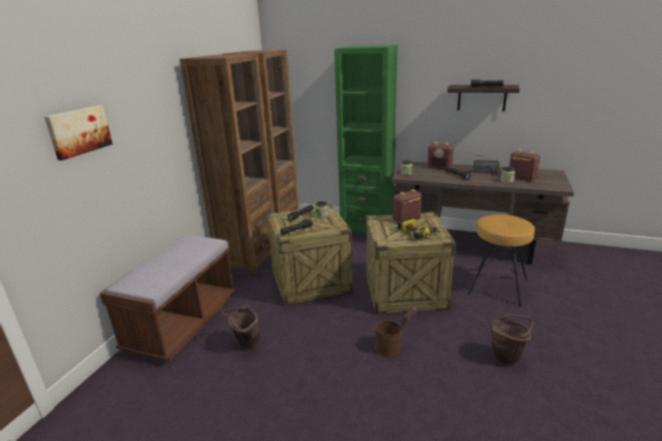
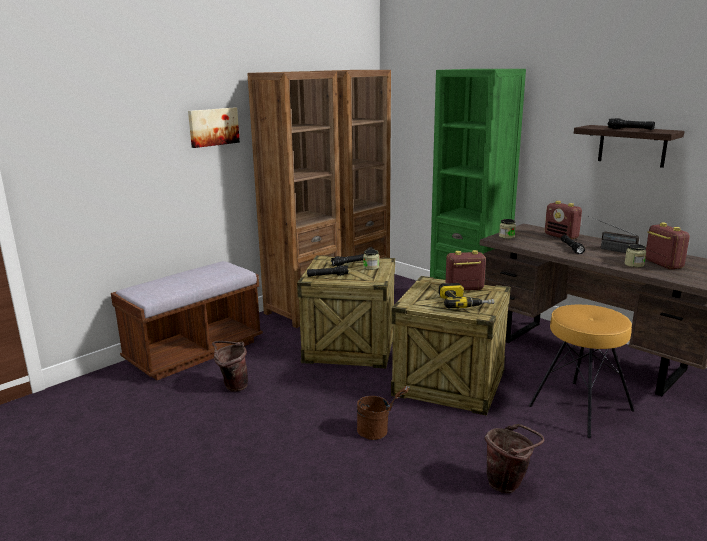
camera: 25 degrees right, 5 degrees down
(79, 131) = (117, 133): picture -> picture (213, 127)

